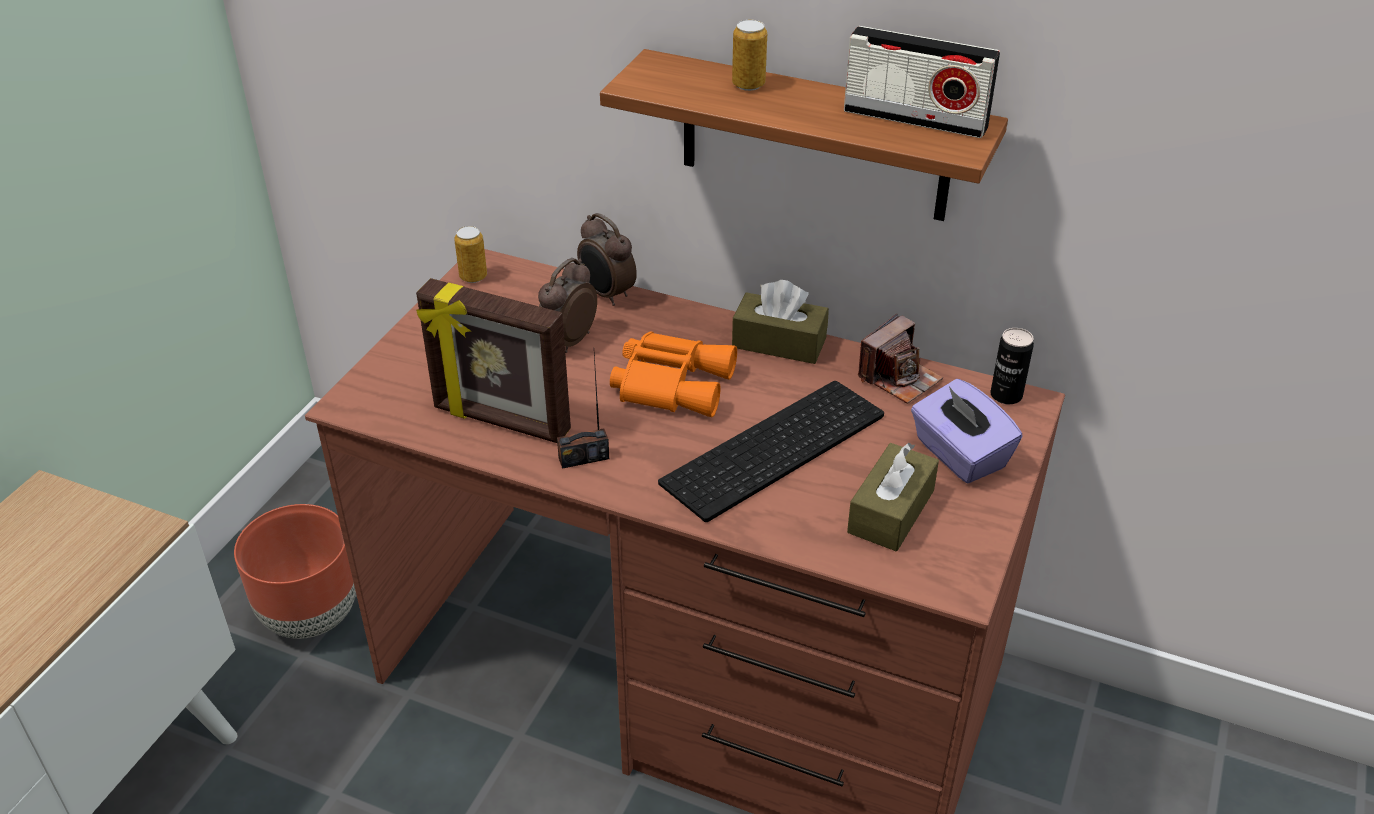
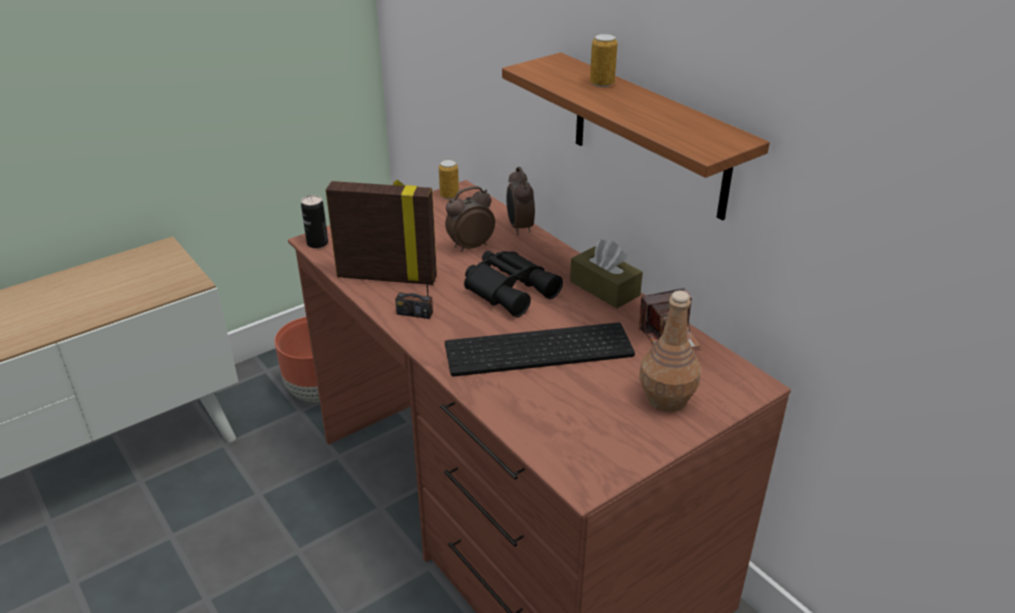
camera: 30 degrees right, 5 degrees down
(500, 421) = (387, 276): picture frame -> picture frame turned 135 degrees clockwise
(671, 382) = (510, 289): orange binoculars -> black binoculars
(891, 511) = (581, 416): brown tissue box -> none
(915, 119) = (695, 126): radio -> none
(959, 455) = (667, 399): purple tissue box -> brown bottle
(1006, 395) = (741, 374): can -> can (317, 243)

